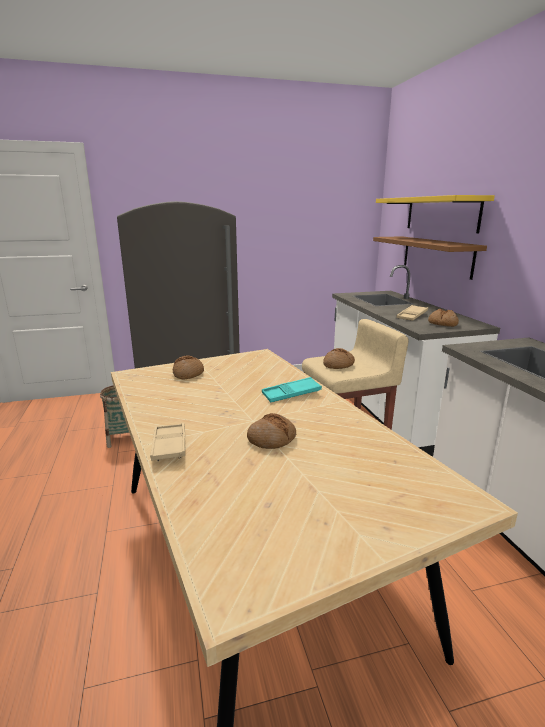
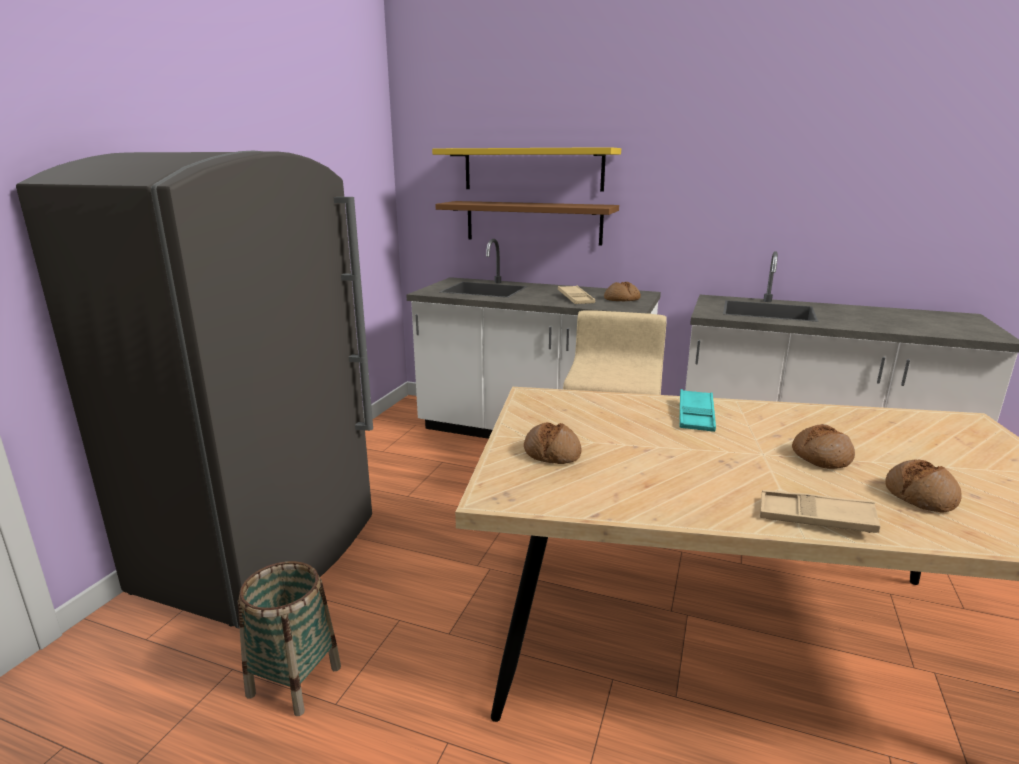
camera: 55 degrees left, 0 degrees up
(338, 365) = (612, 374): bread -> bread (920, 495)

